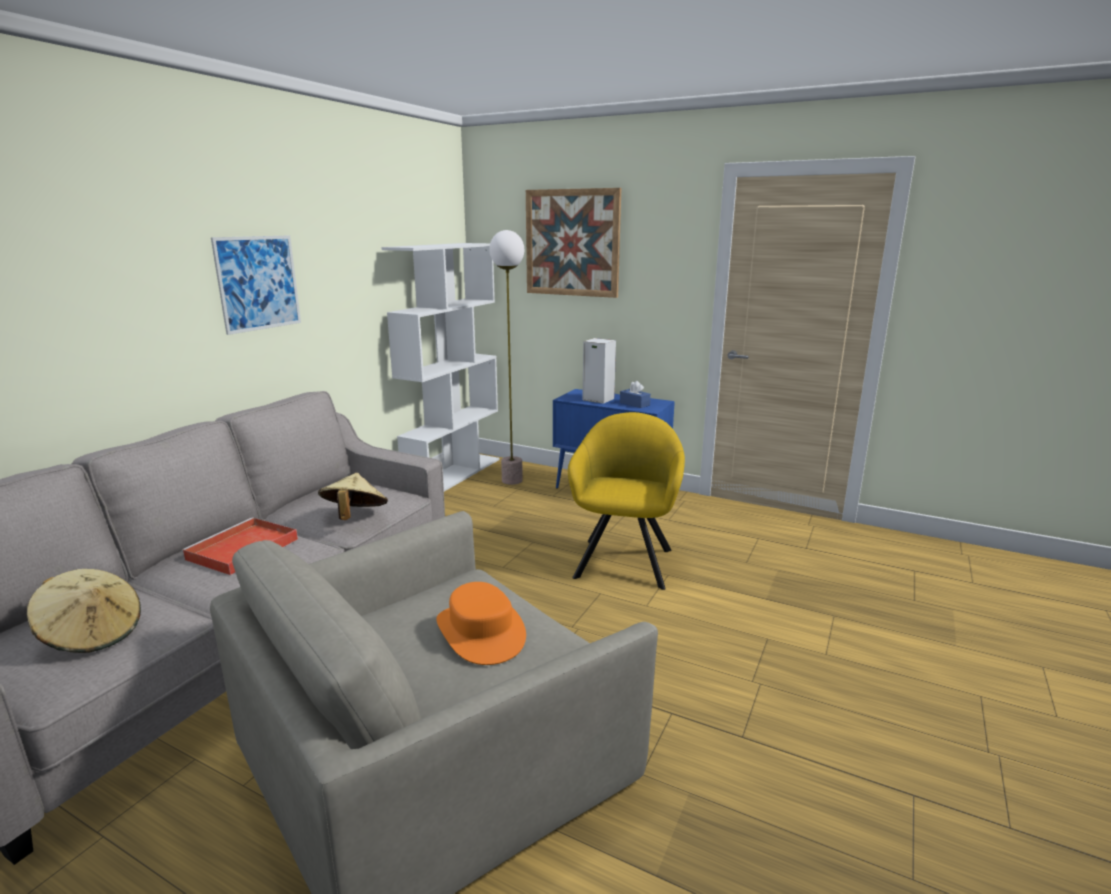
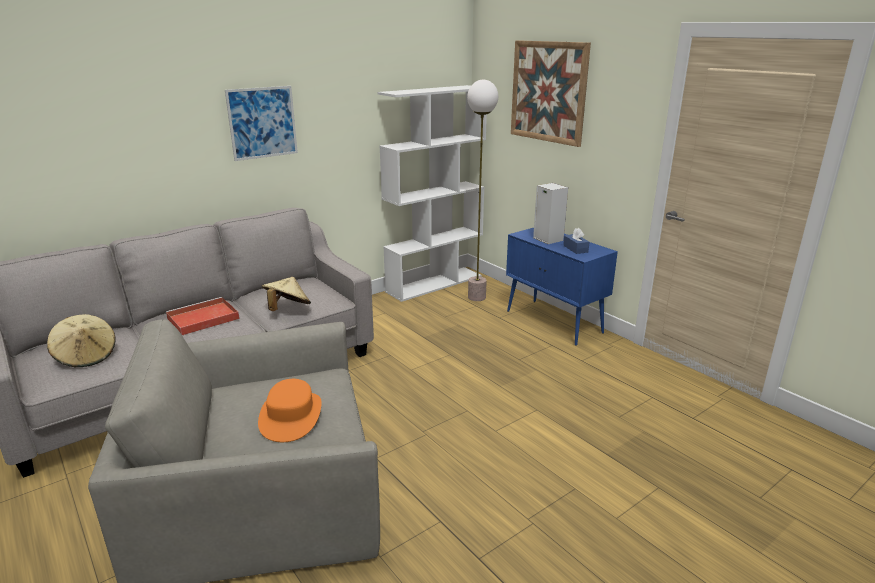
camera: 25 degrees right, 5 degrees up
(625, 560) = (511, 387): yellow armchair -> none

